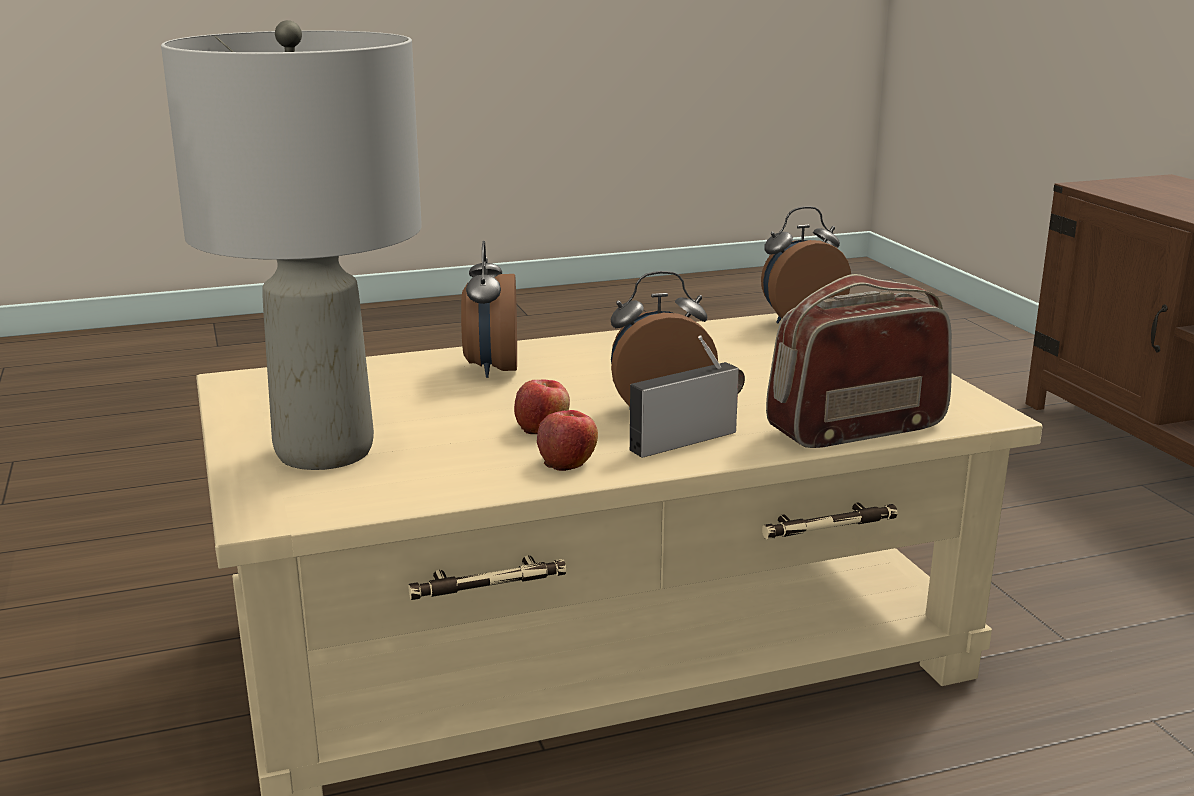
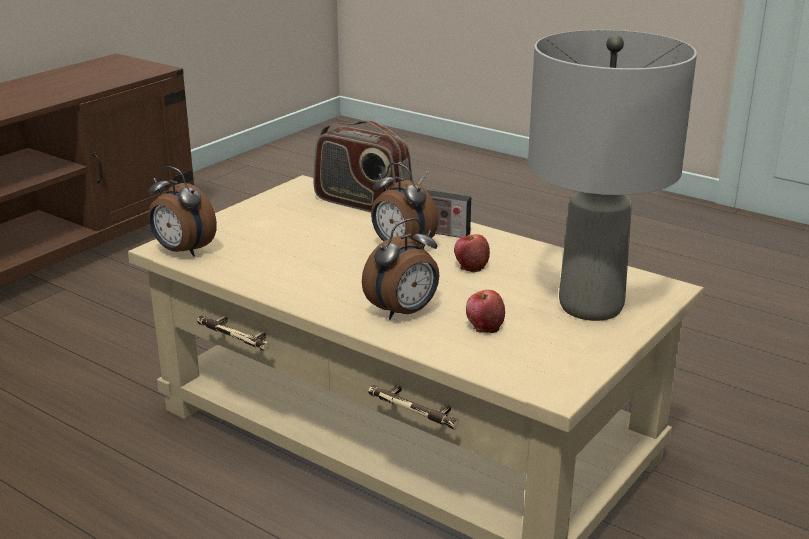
camera: 125 degrees left, 5 degrees up
(567, 462) = (501, 247): apple -> apple (484, 326)

